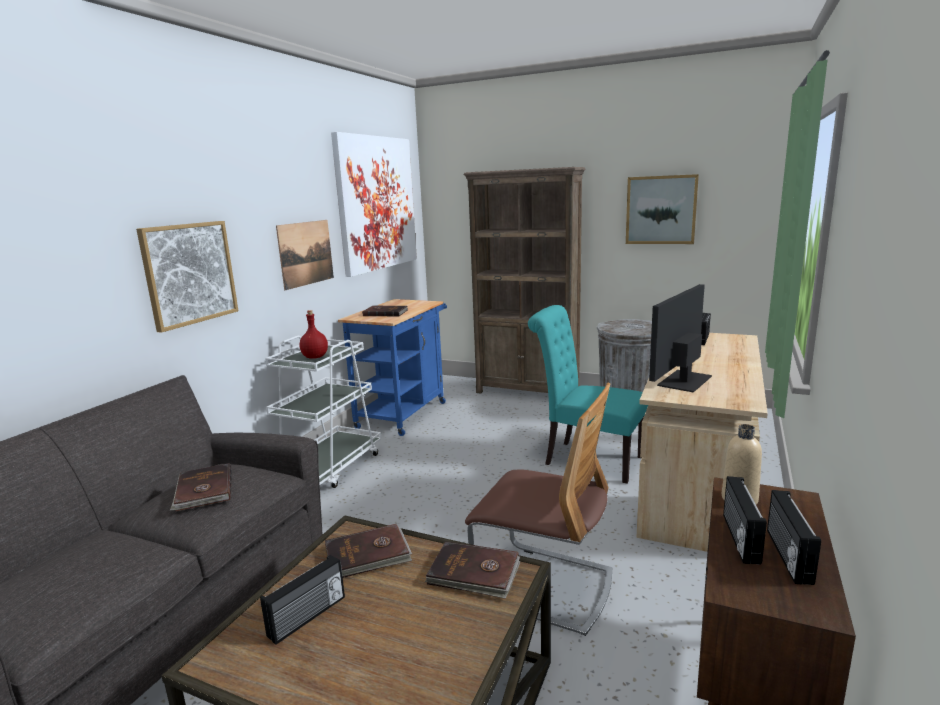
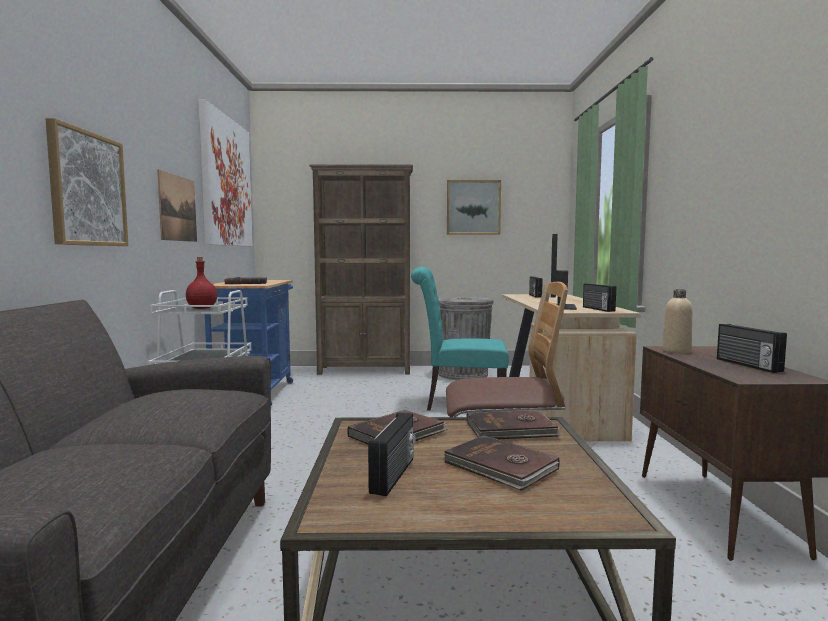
camera: 25 degrees left, 10 degrees down
(203, 490) = (169, 401): brown book -> brown book (500, 466)
(739, 538) = (707, 362): radio -> radio (597, 309)

